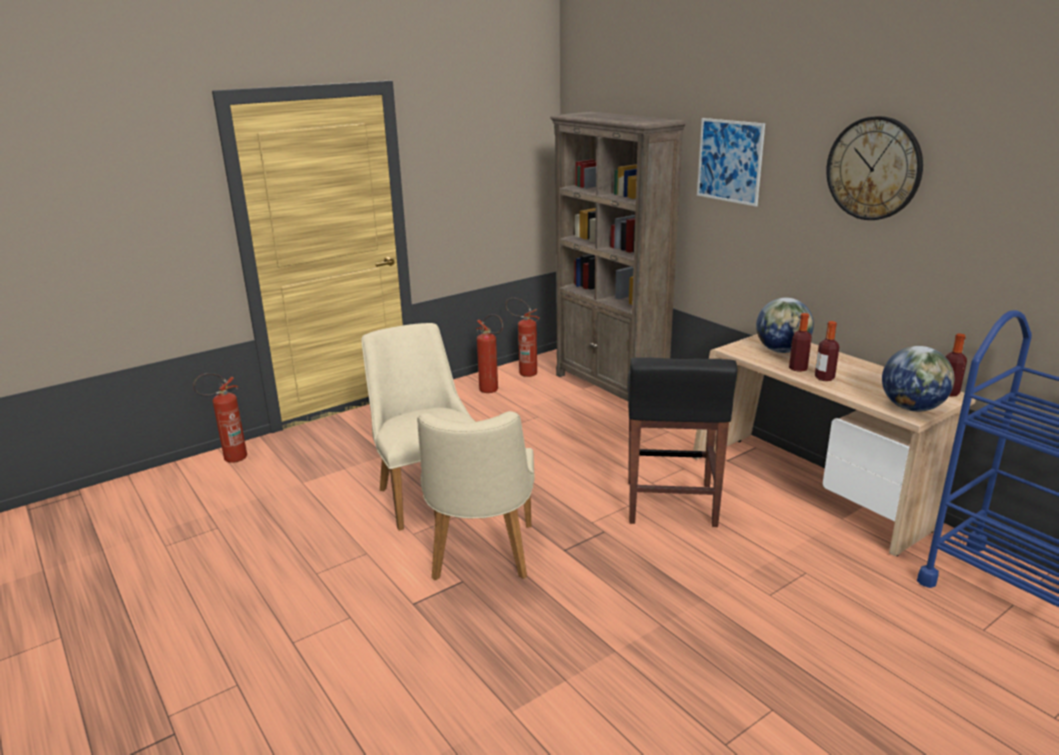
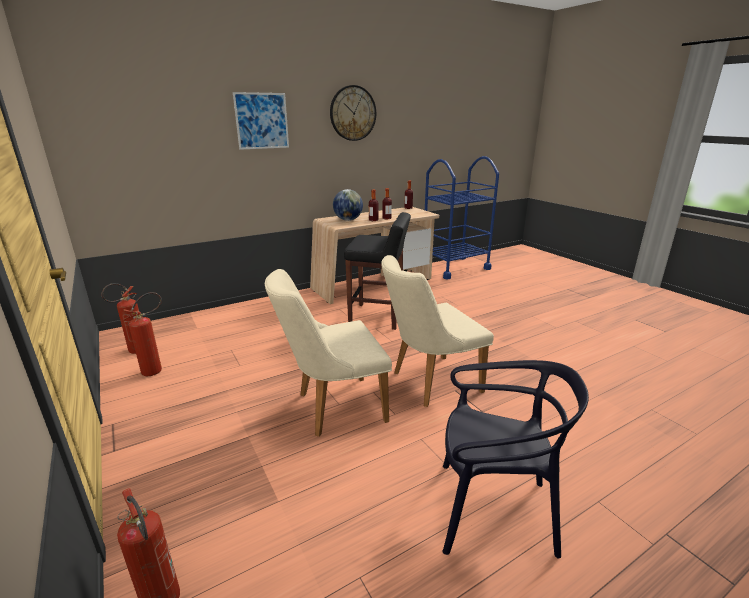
camera: 85 degrees left, 0 degrees up
(252, 599) = (493, 511): none -> black chair
(480, 558) = (428, 382): beige chair -> beige chair turned 150 degrees clockwise
(610, 388) = (207, 318): brown bookcase -> none
(912, 408) = (422, 213): globe -> none

